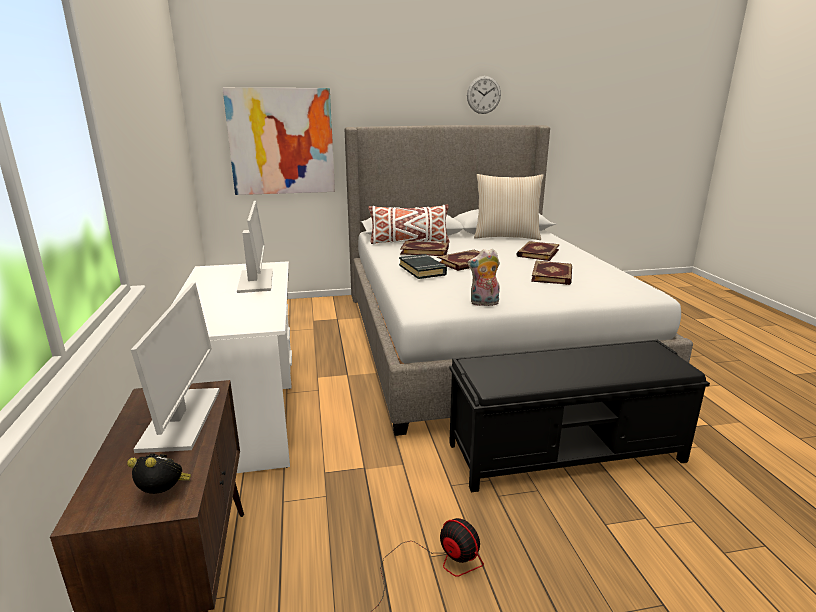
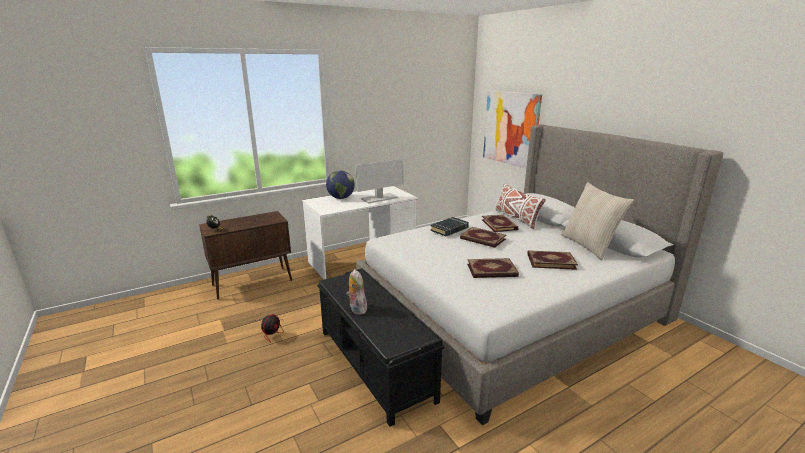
camera: 70 degrees right, 0 degrees up
(181, 419) = (256, 221): monitor -> none
(204, 306) = (341, 198): none -> globe
(483, 95) = (664, 110): wall clock -> none
(484, 303) = (404, 253): plush toy -> plush toy (356, 309)

